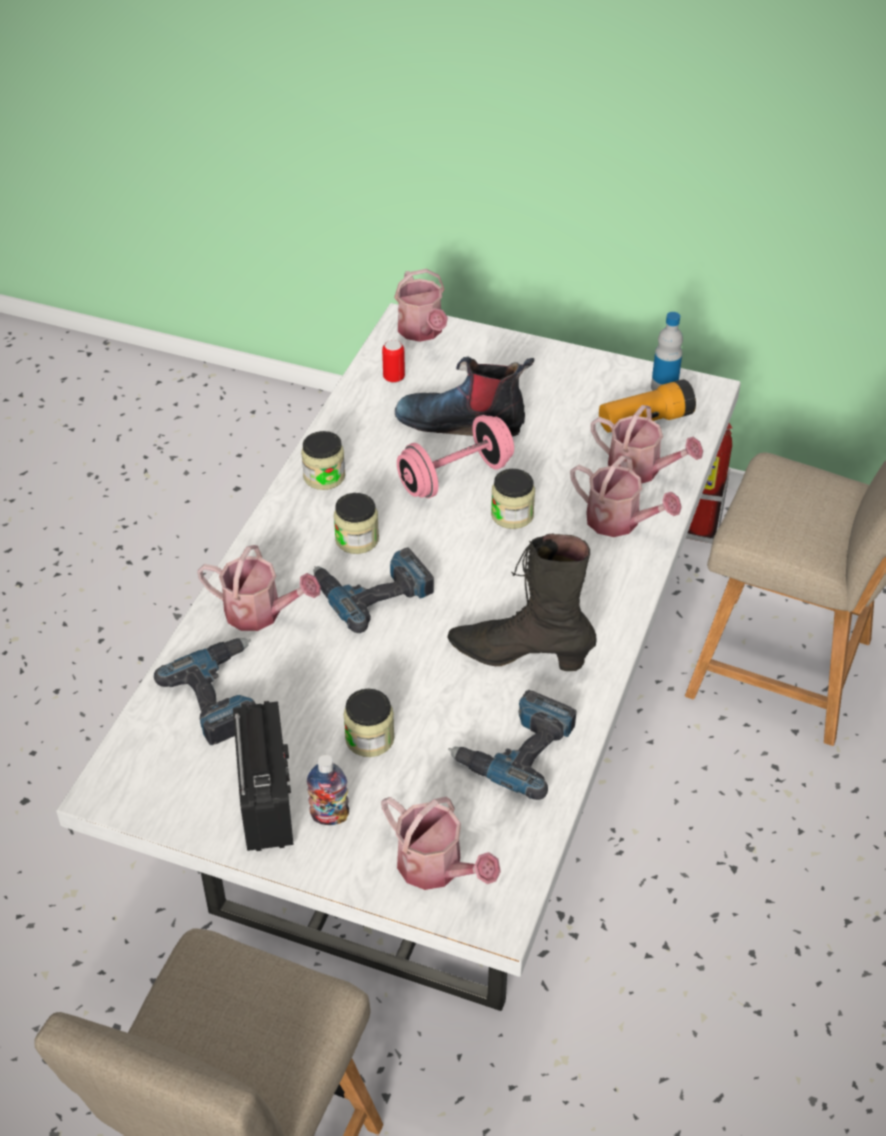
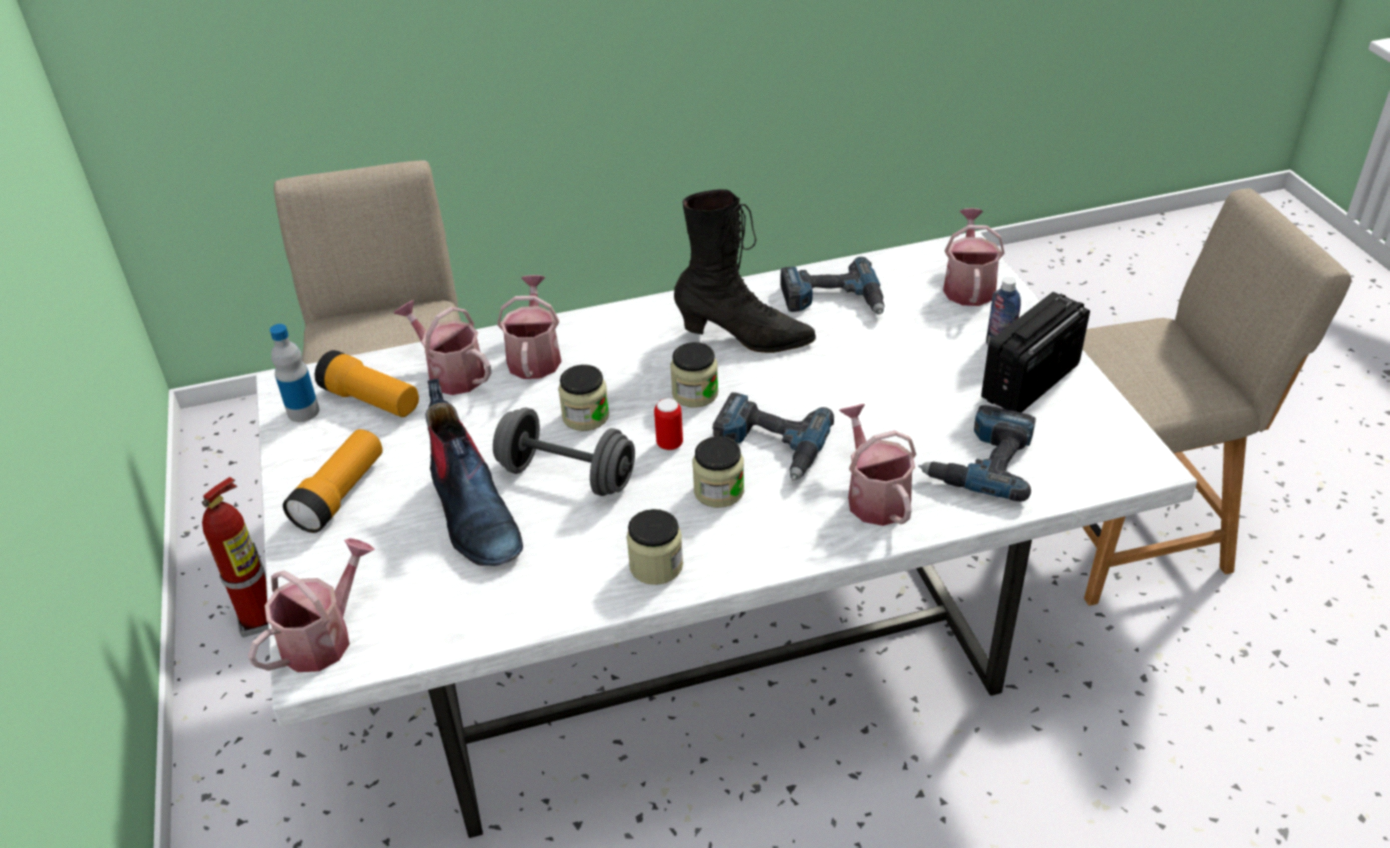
camera: 125 degrees left, 5 degrees down
(369, 738) = (913, 365): jar -> jar (695, 393)
(394, 378) = (438, 610): can -> can (669, 444)
(455, 477) = (567, 476): pink dumbbell -> grey dumbbell
(520, 655) = (744, 338): black boot -> black boot turned 60 degrees counterclockwise
(548, 375) = (340, 494): none -> flashlight
(641, 470) = (451, 373): watering can -> watering can turned 45 degrees counterclockwise

